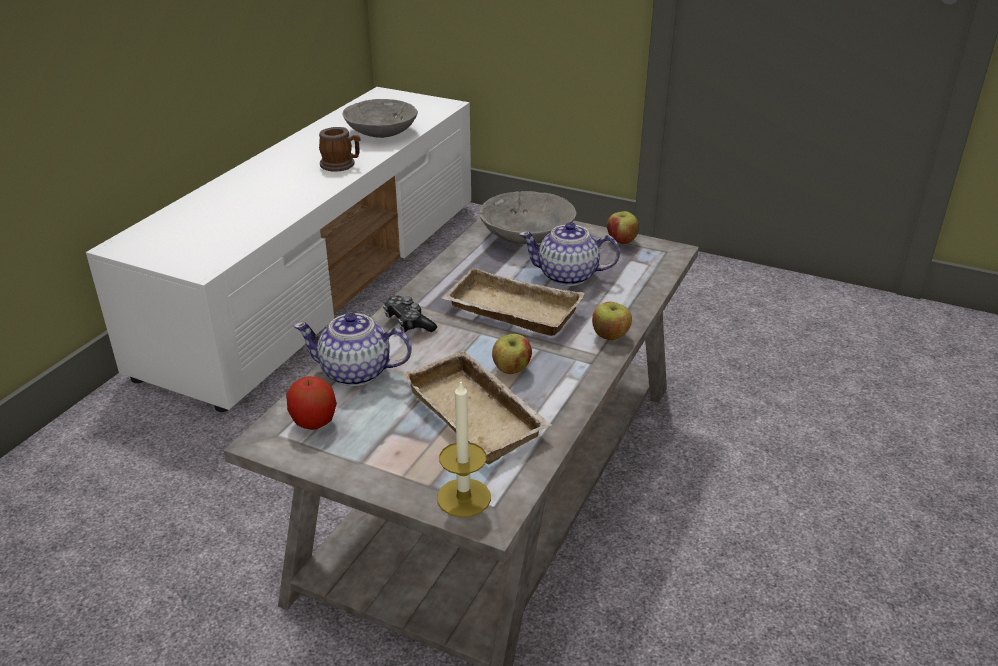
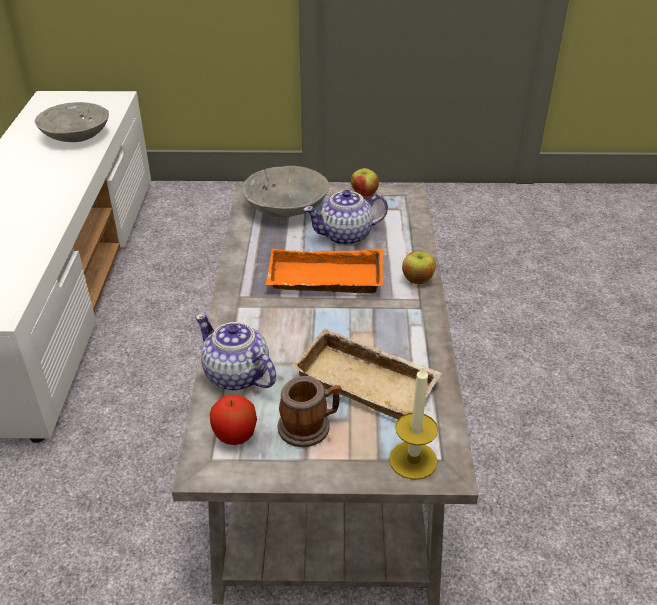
camera: 25 degrees left, 5 degrees up
(341, 165) = (61, 176): mug -> mug (309, 426)
(356, 372) = (237, 376): teapot -> teapot turned 60 degrees clockwise
(408, 323) = (246, 315): game controller -> none
(509, 311) = (323, 280): beige tray -> orange tray
(512, 369) = (364, 332): apple -> none

